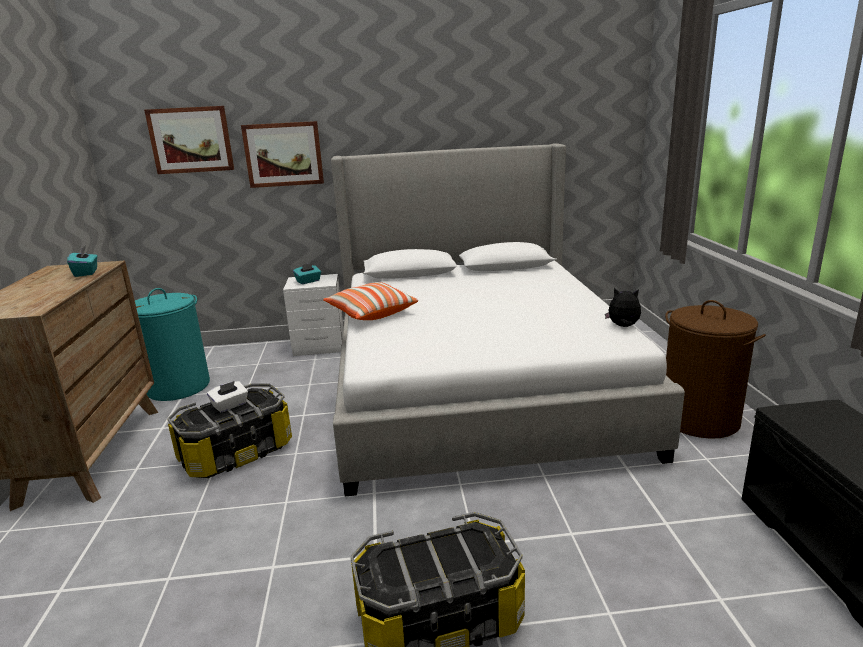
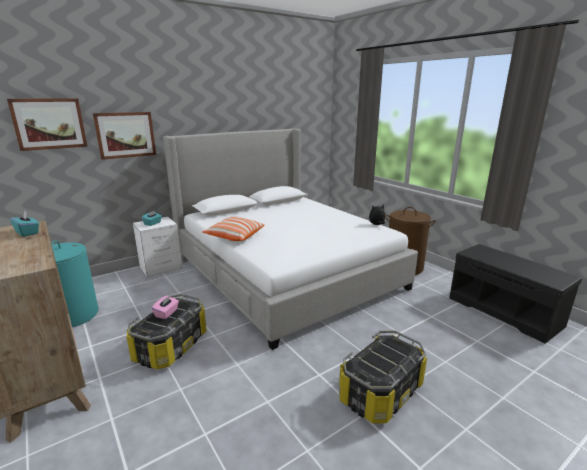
camera: 30 degrees left, 0 degrees up
(230, 405) = (166, 313): white tissue box -> pink tissue box

